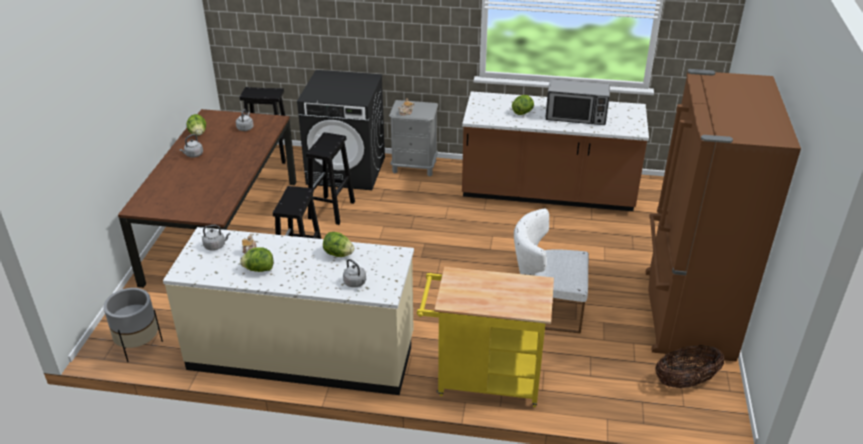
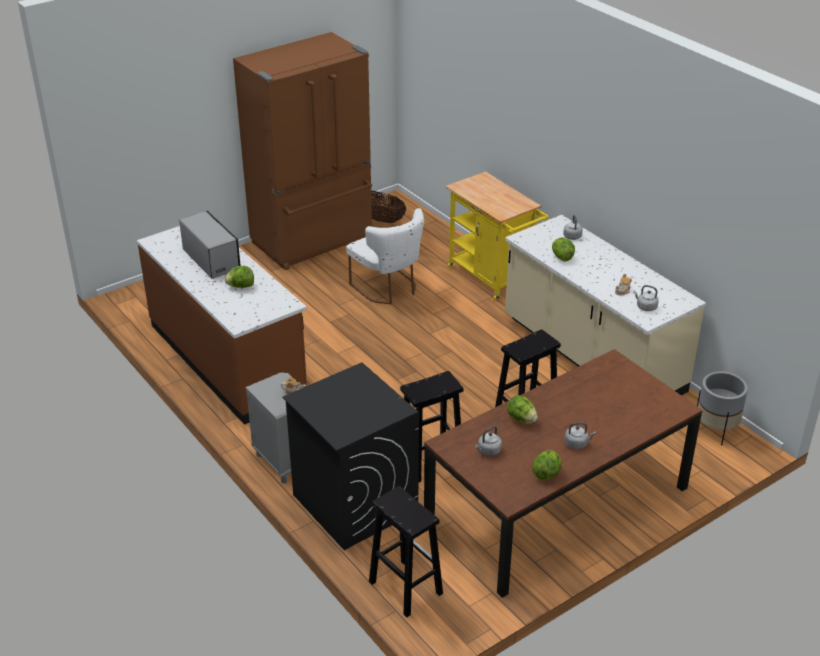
camera: 135 degrees left, 0 degrees up
(259, 269) = (628, 275): lettuce -> lettuce (521, 419)

